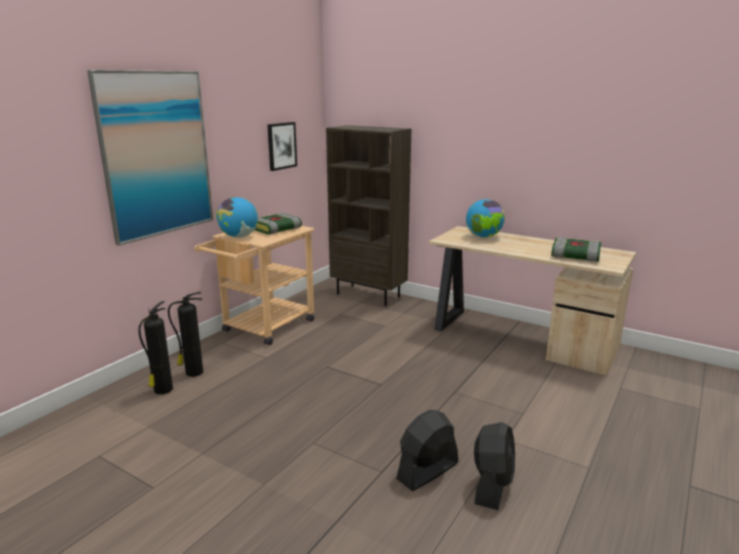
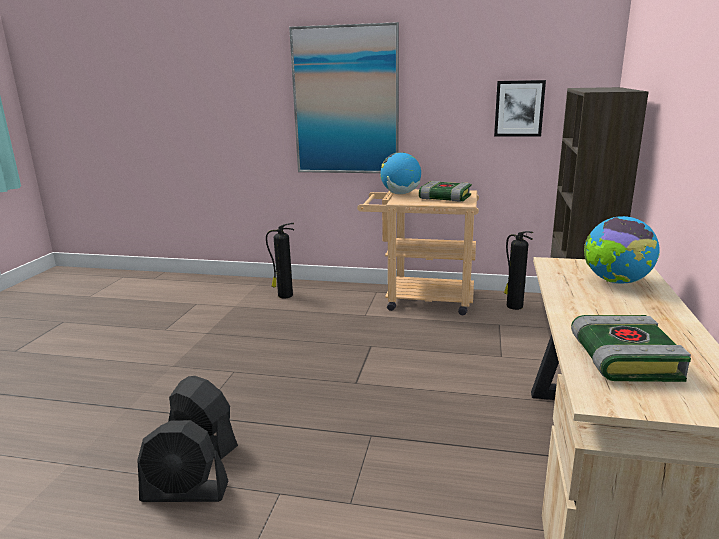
camera: 70 degrees right, 0 degrees up
(193, 372) = (317, 297): fire extinguisher -> fire extinguisher (513, 306)

